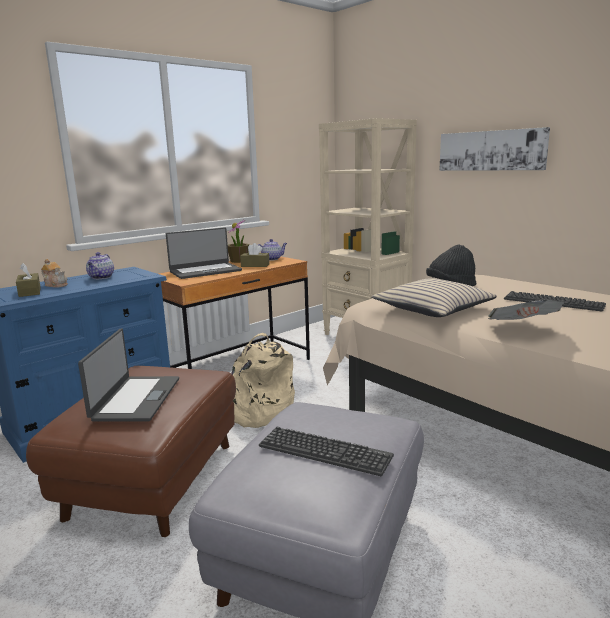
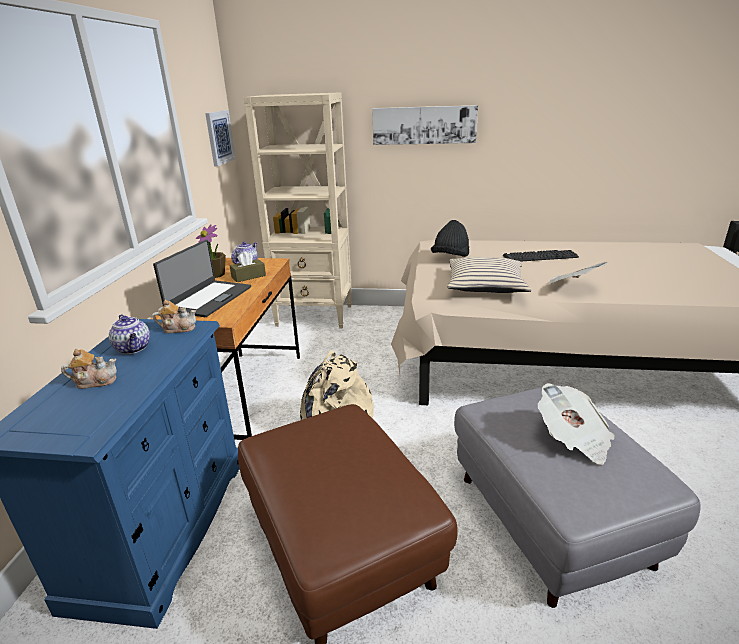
camera: 40 degrees left, 10 degrees up
(30, 292) = (84, 406): brown tissue box -> none
(135, 399) = (344, 476): laptop -> none
(140, 274) = (178, 328): none -> teapot
(312, 160) = (219, 137): none -> picture
(324, 451) = (573, 439): keyboard -> newspaper

